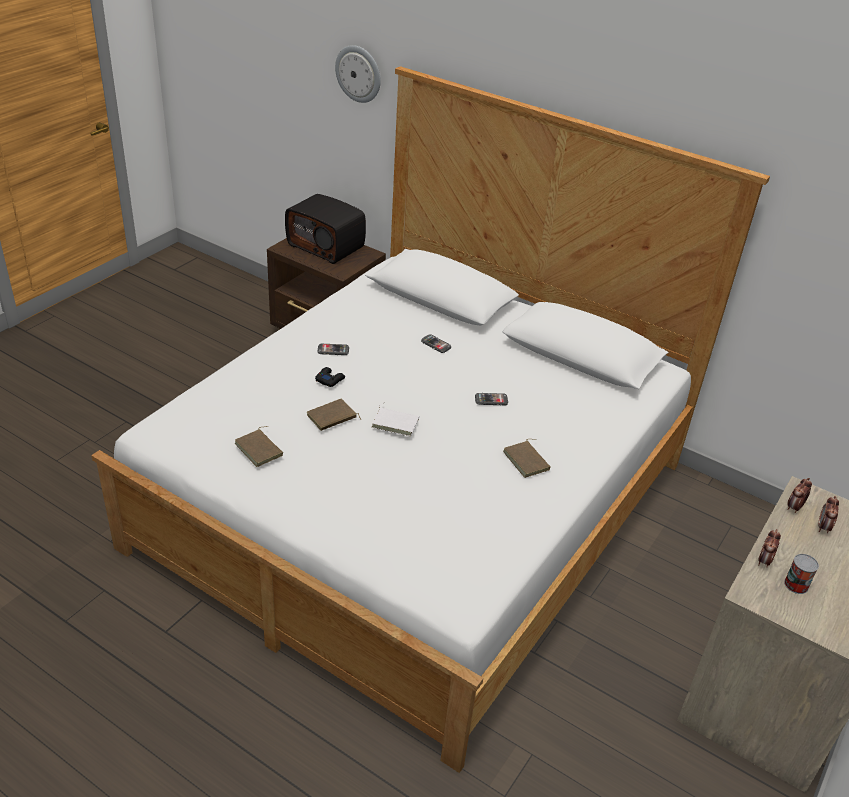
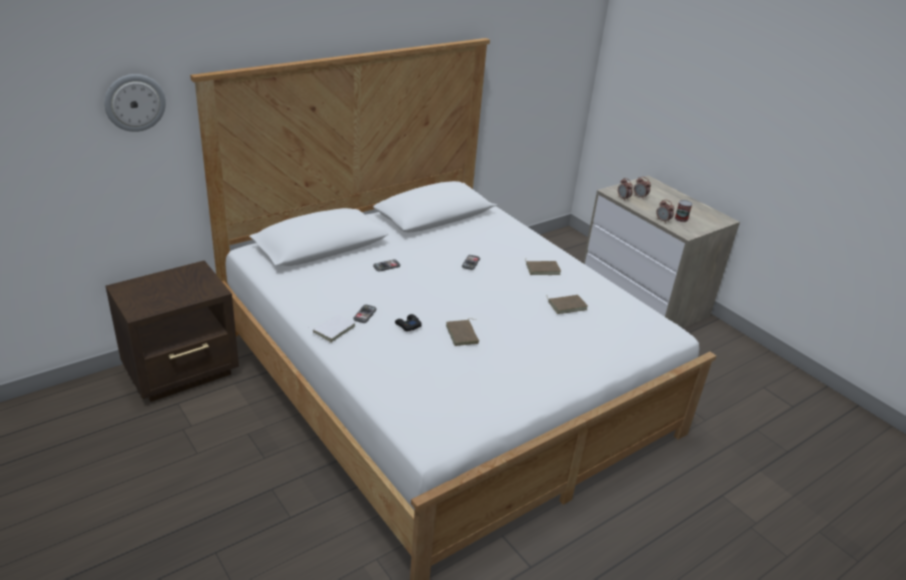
camera: 70 degrees left, 5 degrees down
(260, 449) = (489, 379): brown book -> brown book (566, 305)
(327, 246) = (160, 286): radio -> none
(396, 423) = (481, 308): white book -> white book (333, 329)

